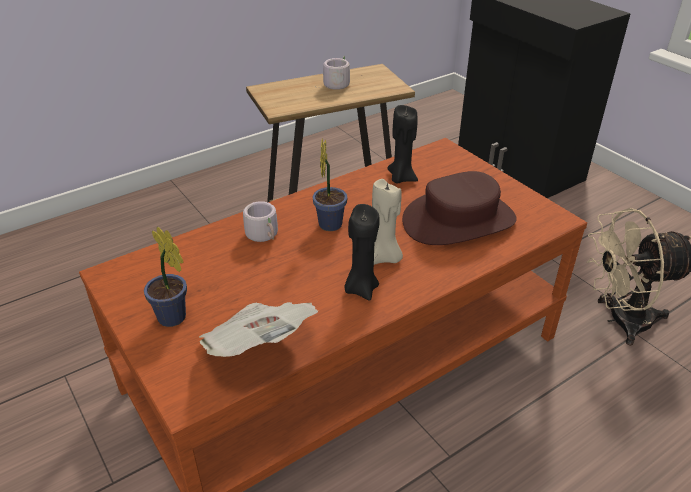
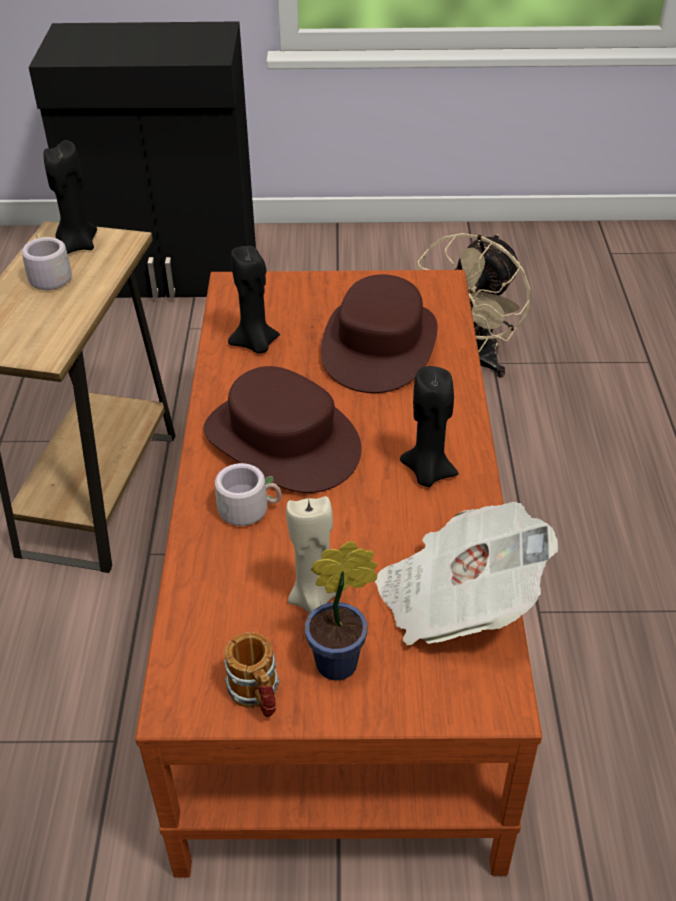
camera: 55 degrees left, 5 degrees up
(129, 298) = (257, 696): none -> mug
(330, 222) = (282, 441): potted plant -> brown hat
(374, 79) = (77, 245): none -> black candle
(385, 258) = (392, 430): beige candle -> beige candle (314, 598)

